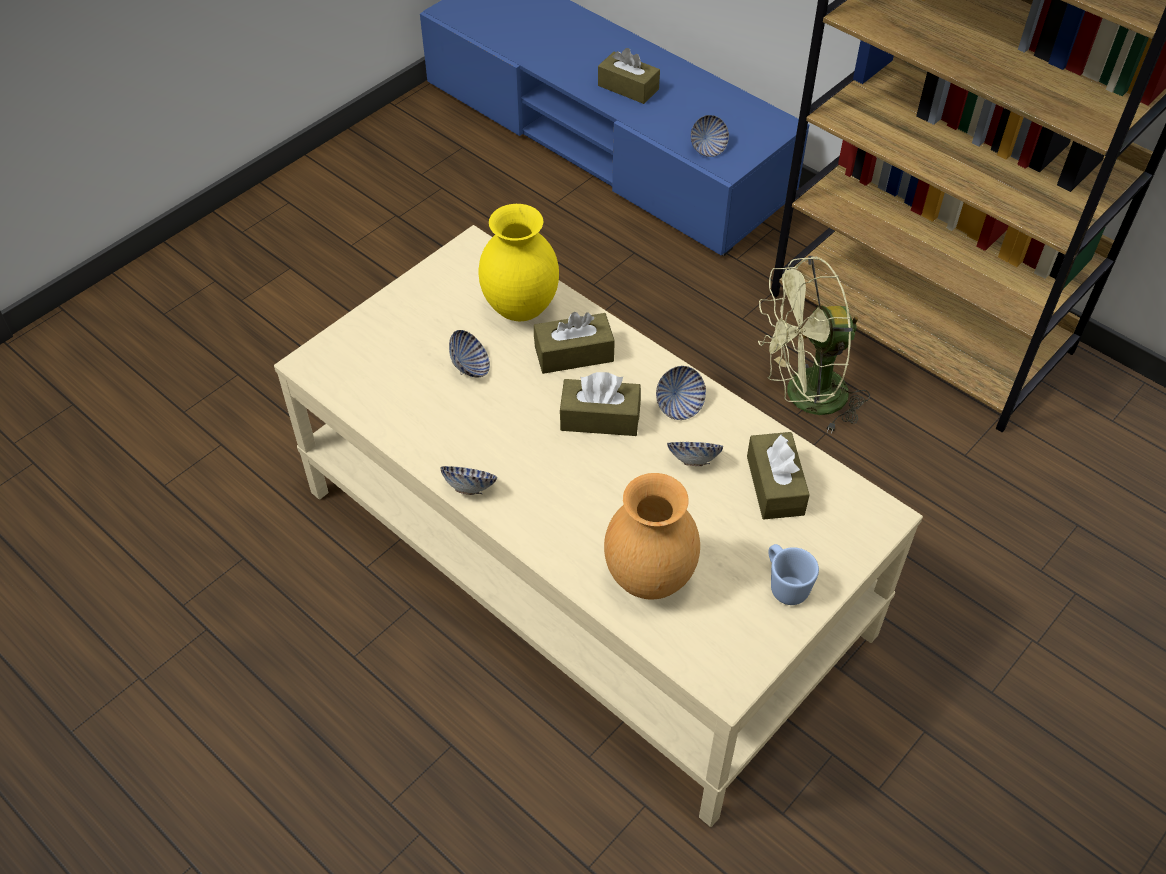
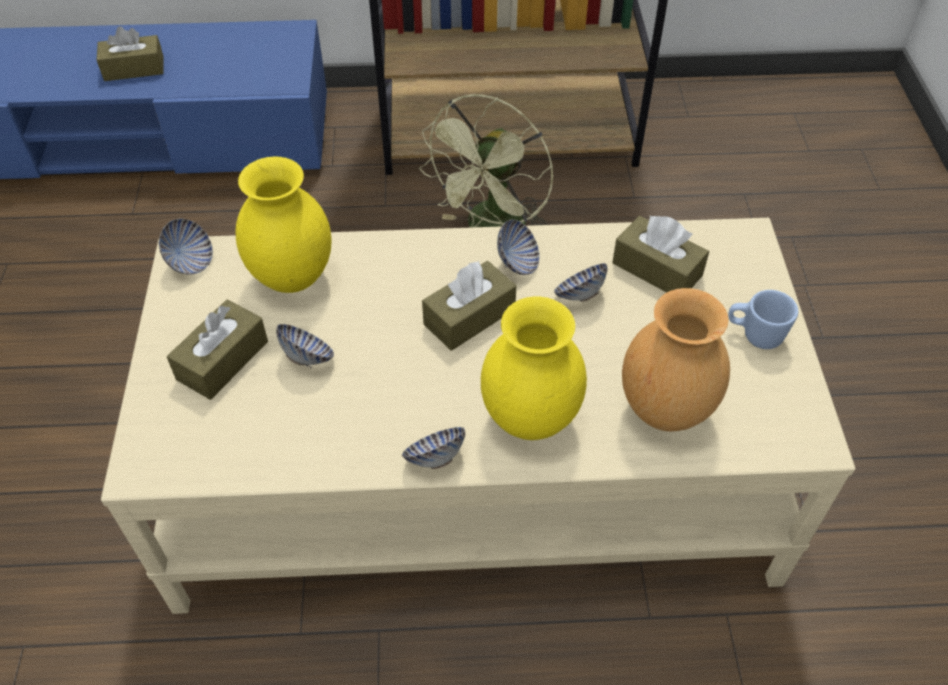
camera: 45 degrees left, 0 degrees up
(555, 513) = (531, 420): none -> yellow vase
(574, 354) = (384, 282): brown tissue box -> brown tissue box (222, 360)
(708, 148) = (258, 78): bowl -> bowl (190, 262)

